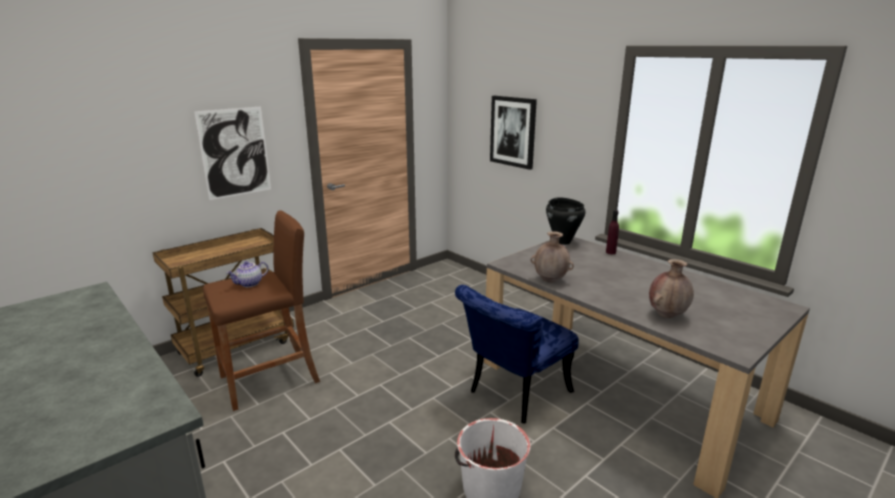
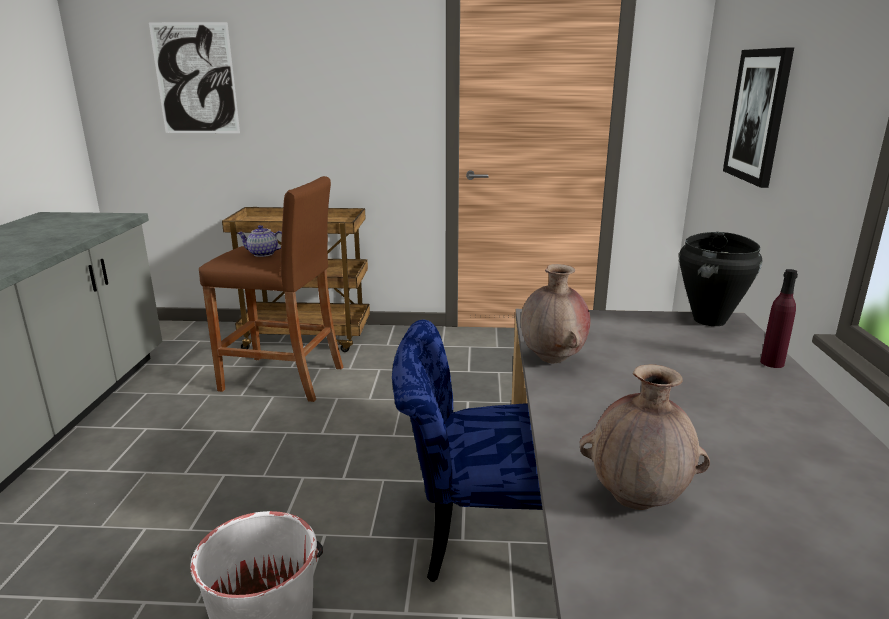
camera: 45 degrees right, 0 degrees up
(235, 152) = (347, 110): picture -> picture (195, 79)

